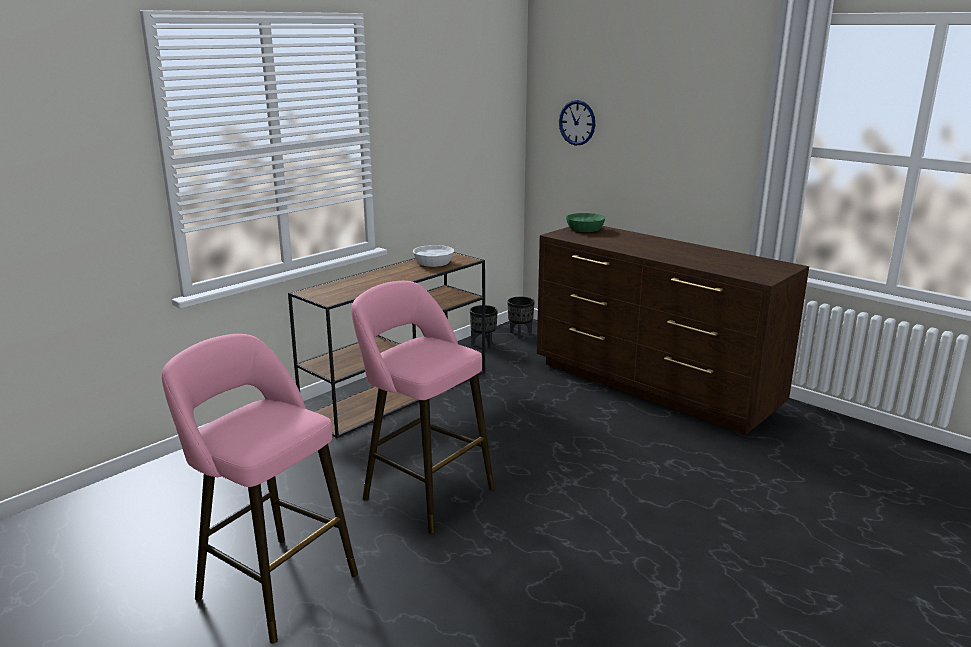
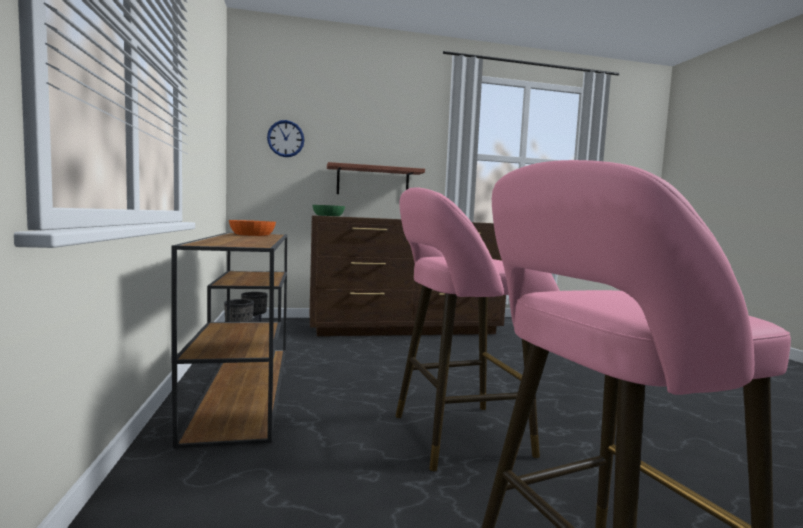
camera: 55 degrees left, 15 degrees down
(434, 263) = (253, 235): white bowl -> orange bowl
(669, 182) = (373, 182): none -> shelf

